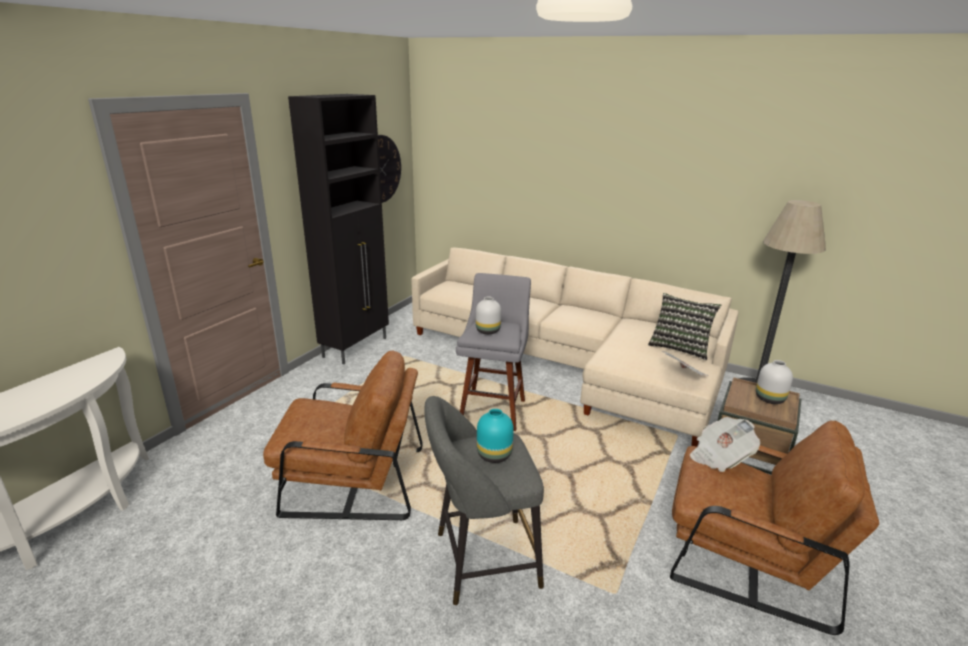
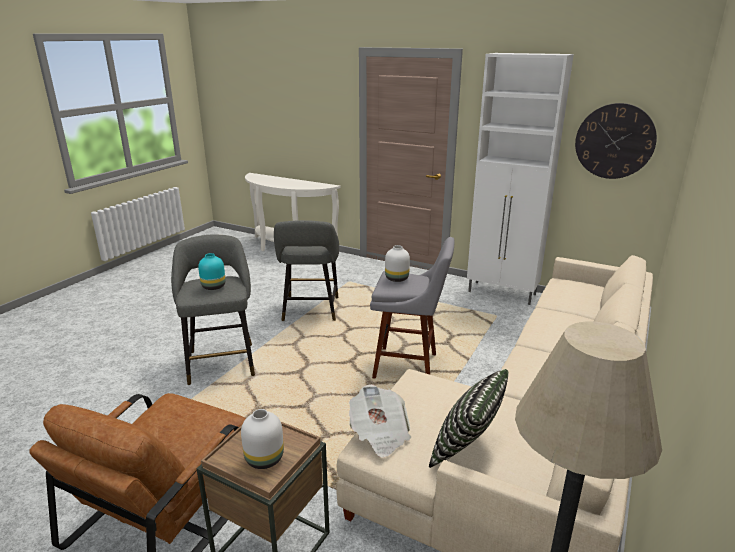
camera: 90 degrees right, 0 degrees up
(351, 481) = (310, 311): brown armchair -> grey stool
(356, 347) = (502, 293): black cabinet -> white cabinet
(720, 457) = (212, 427): newspaper -> none

